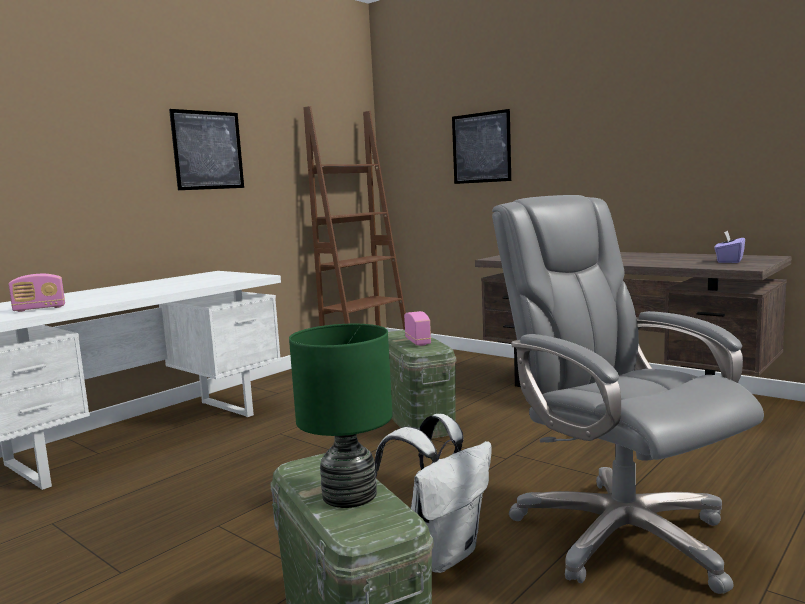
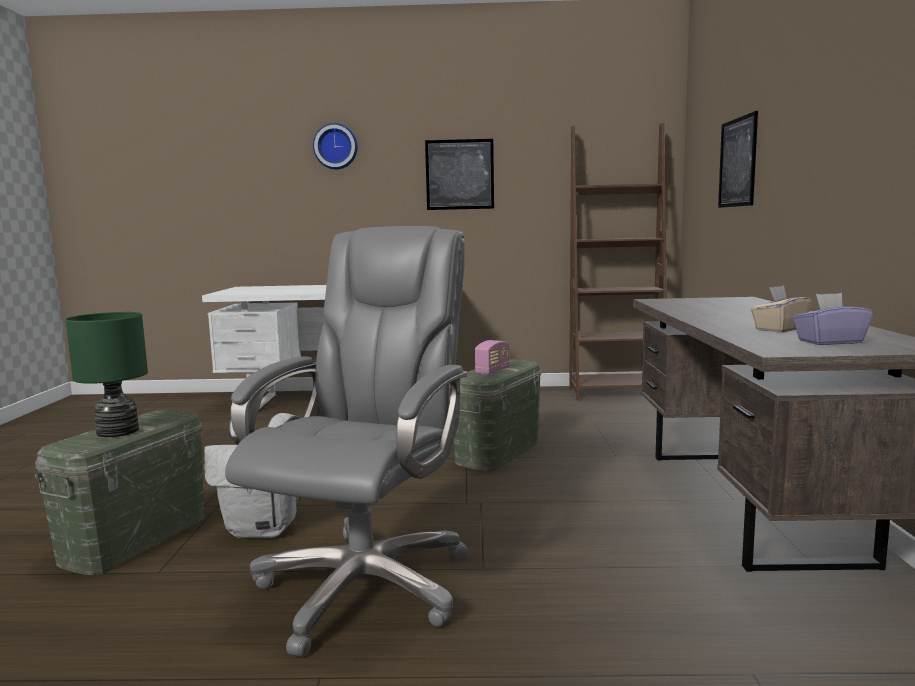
camera: 50 degrees right, 0 degrees up
(39, 309) = (265, 291): radio -> none
(60, 107) = (336, 146): none -> wall clock
(672, 260) = (779, 329): none -> beige tissue box

